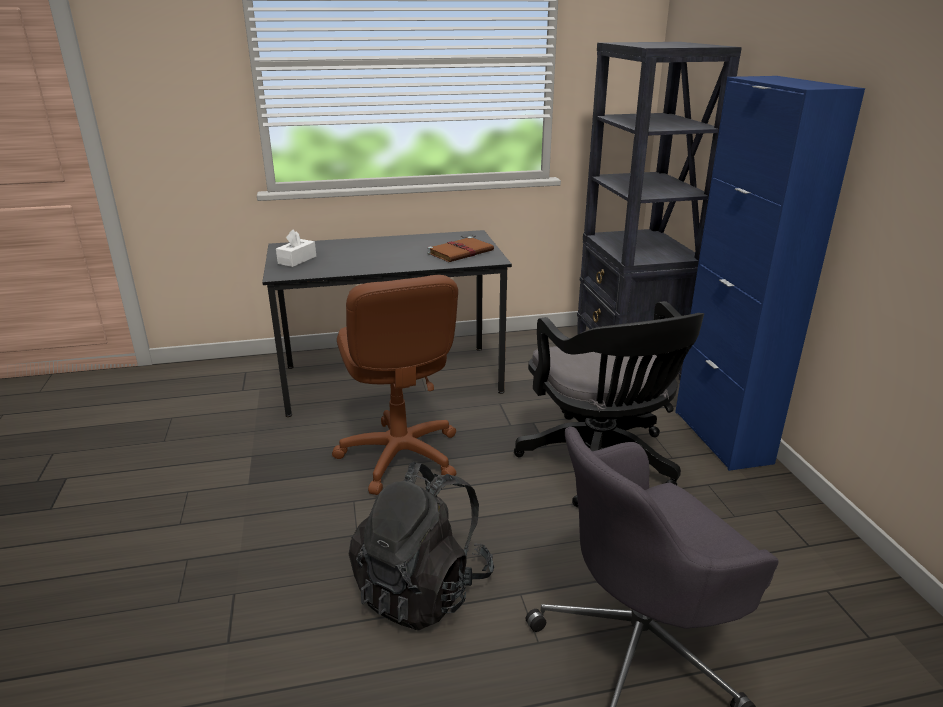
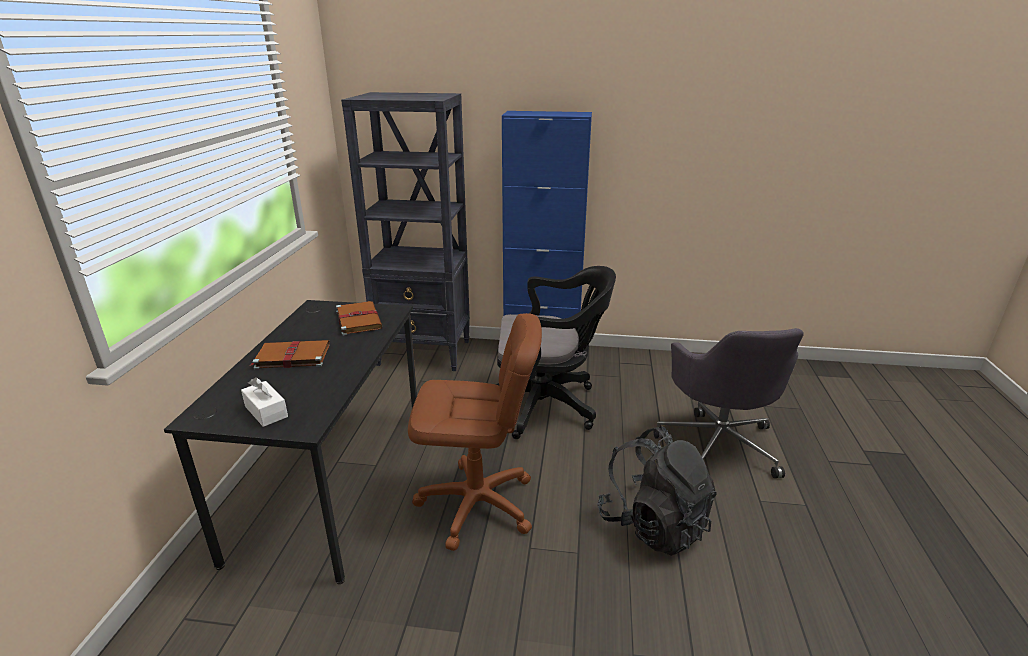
camera: 70 degrees left, 0 degrees up
(379, 248) = (291, 357): none -> brown book

